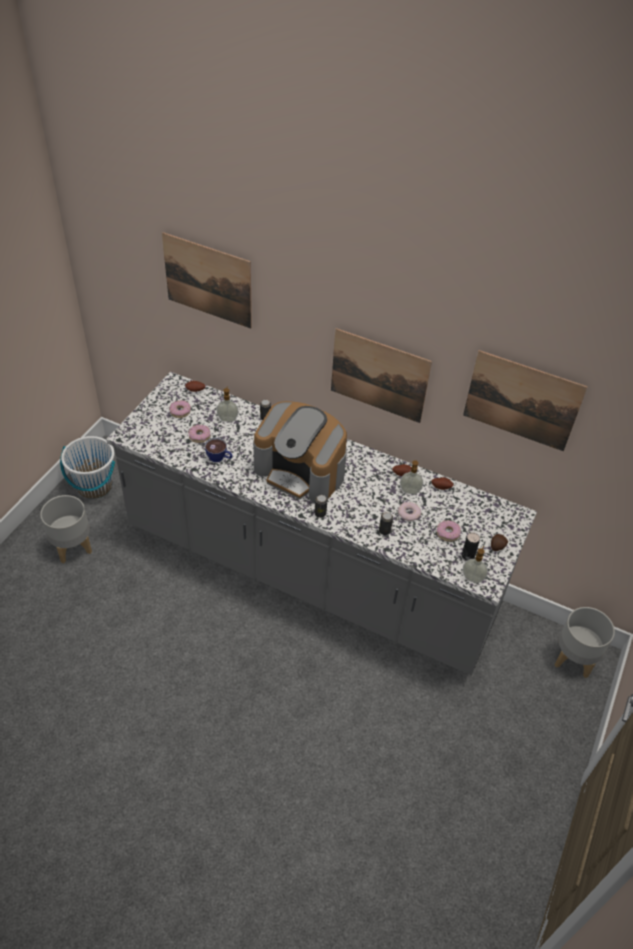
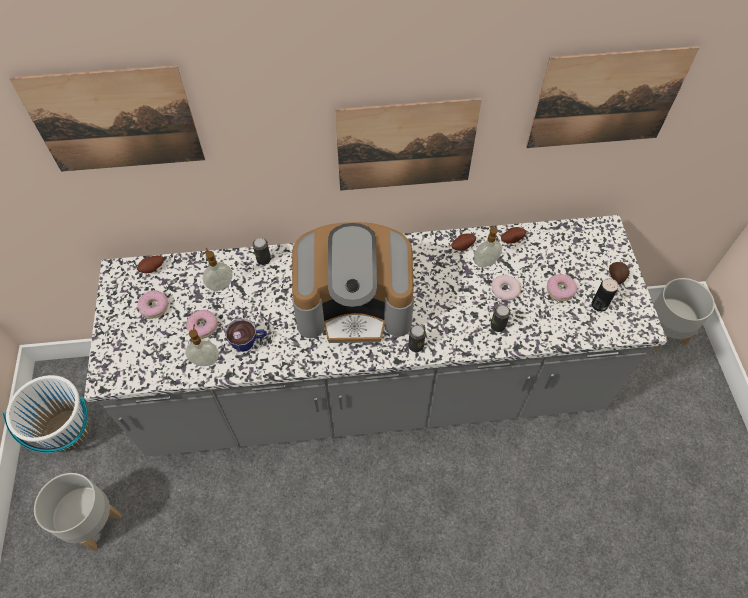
camera: 30 degrees left, 10 degrees up
(472, 578) = (623, 328): soap dispenser -> soap dispenser (206, 360)

